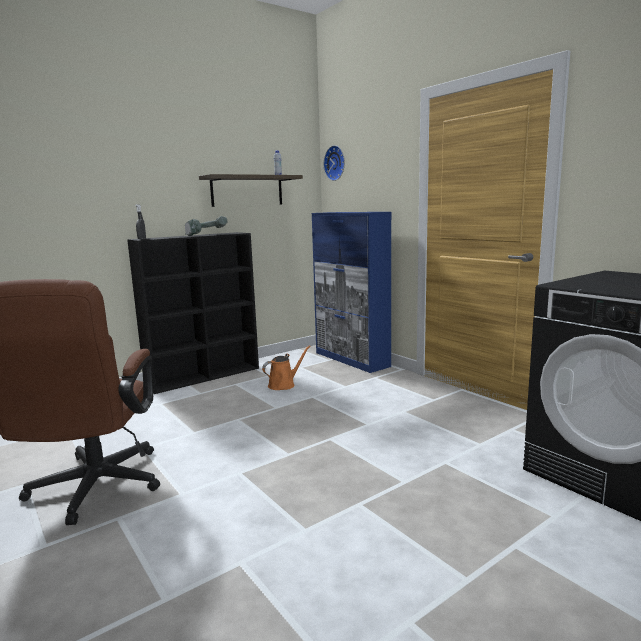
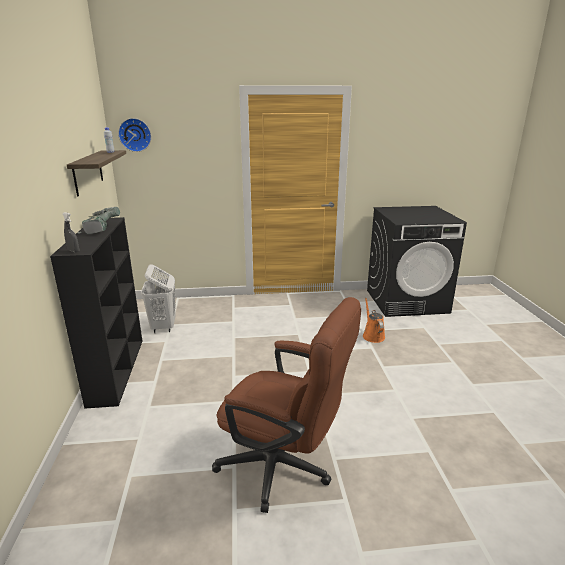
camera: 60 degrees left, 10 degrees up
(284, 385) = (195, 341): orange watering can -> orange watering can (372, 335)
(292, 366) = (163, 327): none -> white laundry basket
(351, 359) = (188, 303): blue cabinet -> none

